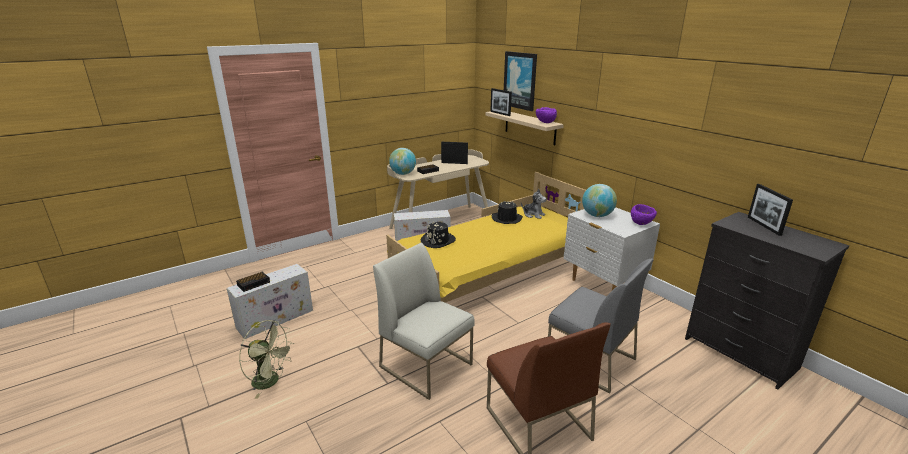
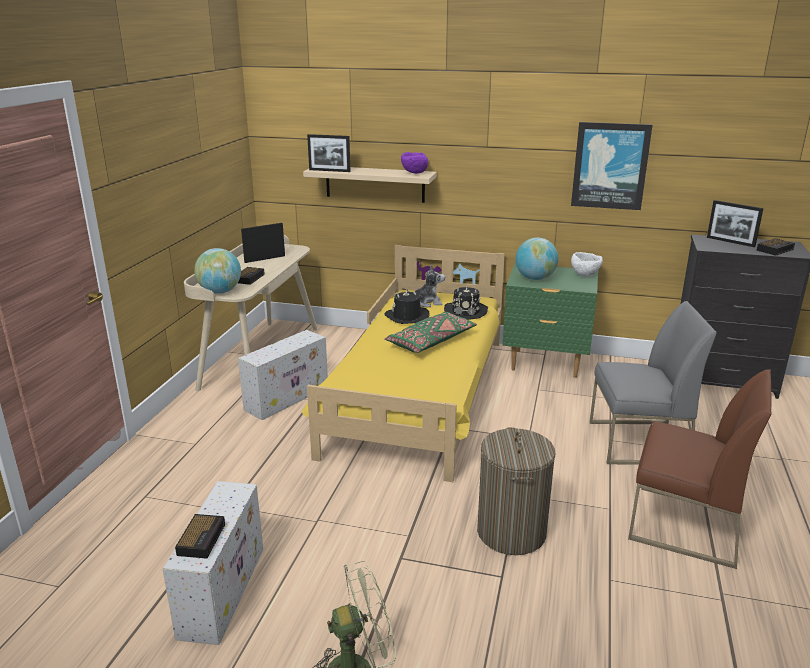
camera: 40 degrees left, 0 degrees up
(427, 365) = (511, 532): white chair -> laundry basket
(438, 241) = (375, 371): black hat -> black hat (466, 311)
(495, 237) = (431, 341): none -> green pillow
(520, 80) = (348, 119): picture -> picture (610, 166)
(603, 285) = (545, 364): white nightstand -> green nightstand
(642, 223) = (585, 274): purple bowl -> white bowl
(798, 243) = (775, 249): none -> alarm clock

